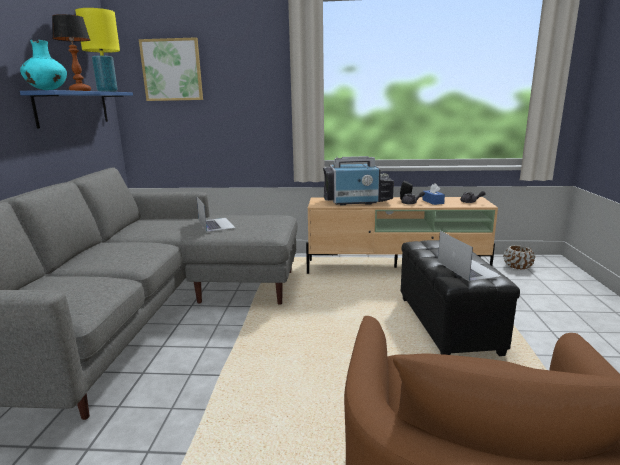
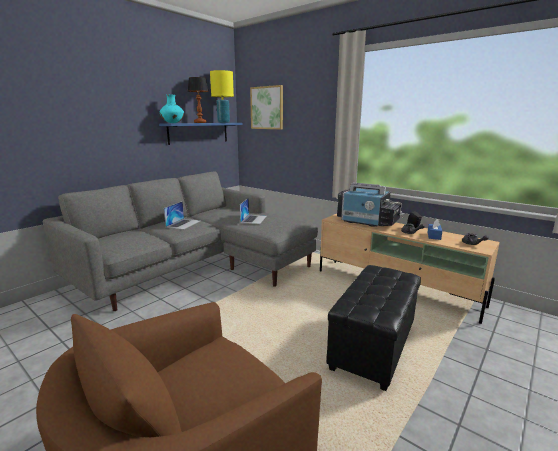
camera: 35 degrees right, 0 degrees up
(467, 268) = (374, 300): laptop -> laptop (183, 224)
(517, 266) = (528, 325): brown planter -> none

